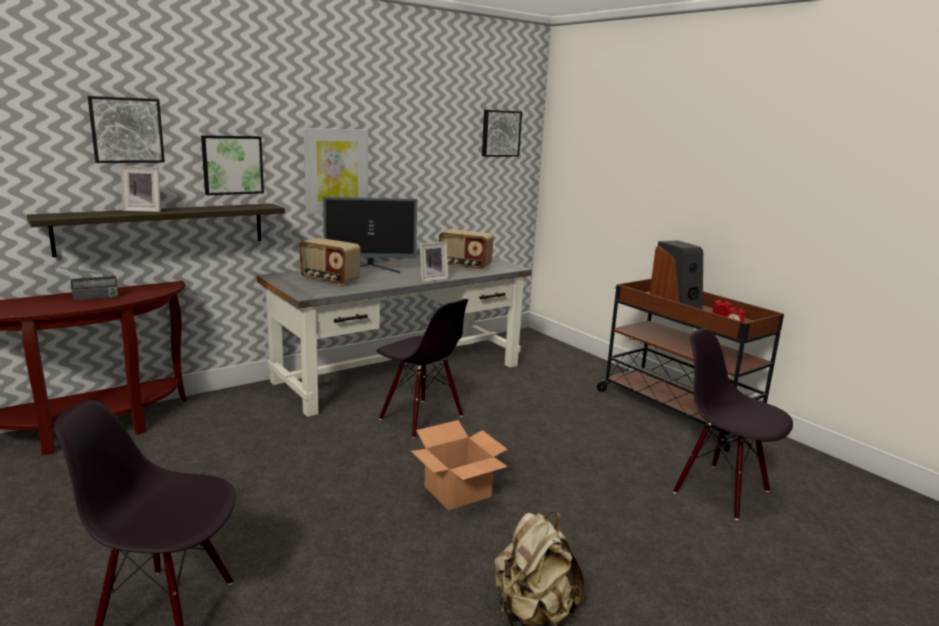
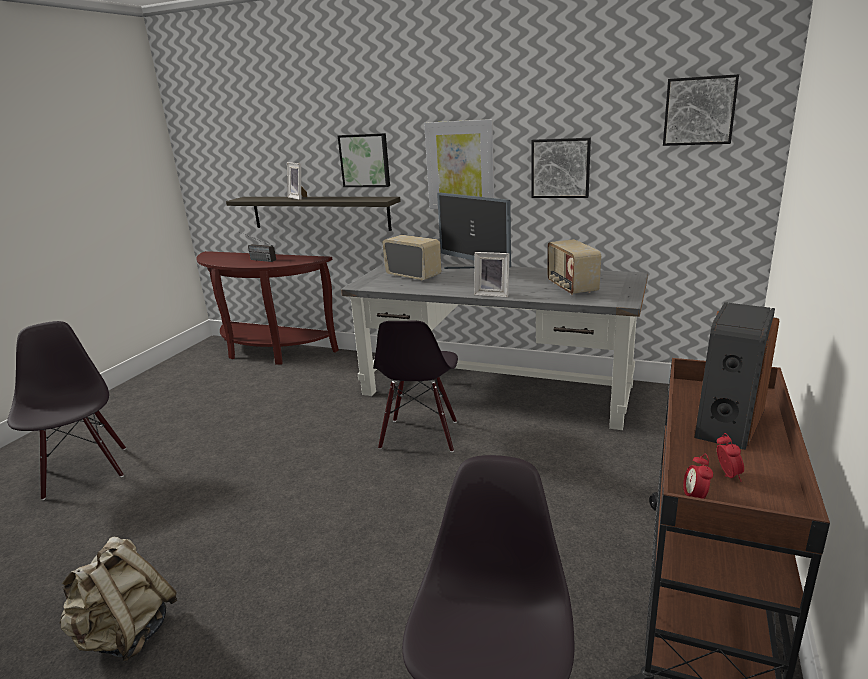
camera: 60 degrees right, 5 degrees up
(126, 130) = (292, 133): picture -> picture (560, 168)
(329, 280) = (414, 276): radio -> radio turned 135 degrees clockwise
(458, 491) = (305, 509): cardboard box -> none

